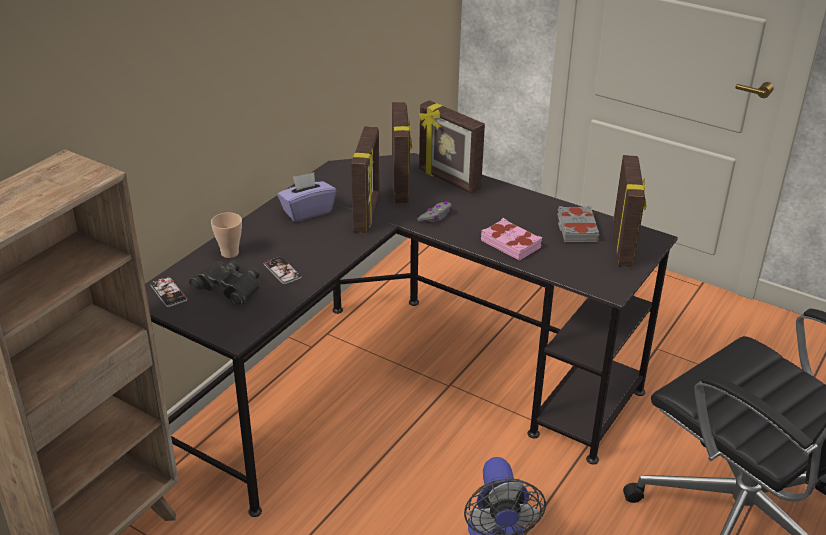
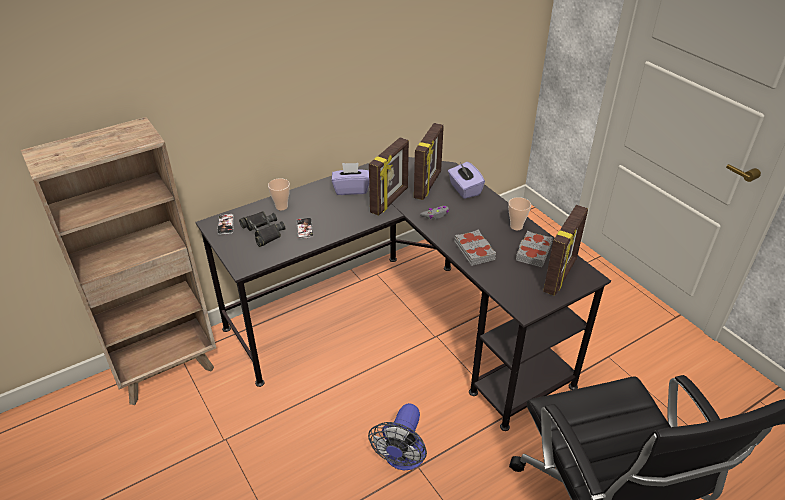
camera: 25 degrees right, 5 degrees up
(448, 180) = (464, 189): picture frame -> purple tissue box
(511, 243) = (475, 251): pink book -> grey book
(538, 206) = (516, 226): none -> cup

